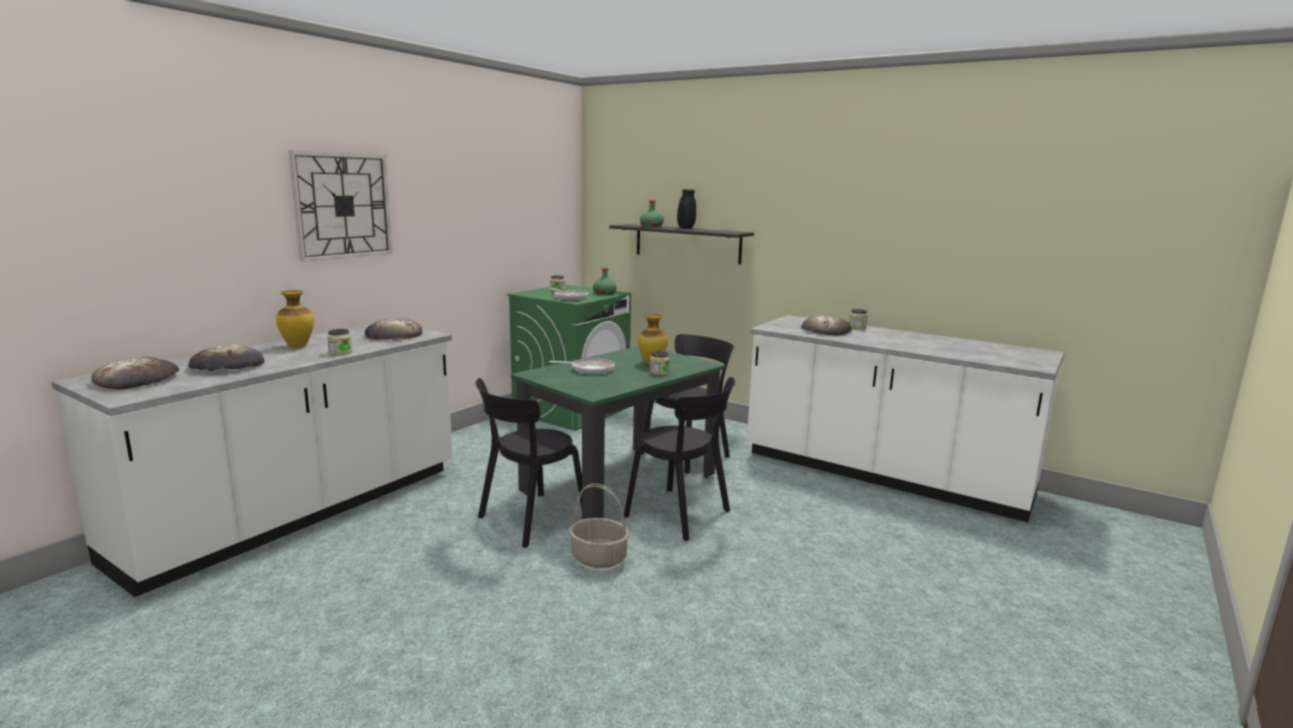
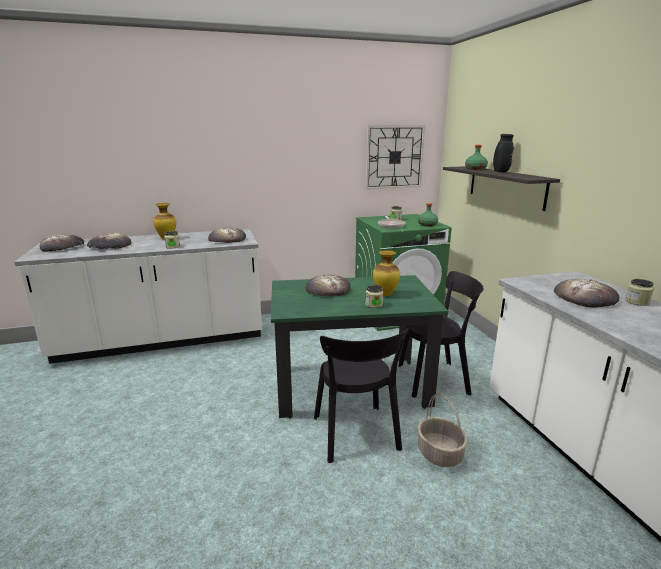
camera: 40 degrees right, 5 degrees up
(343, 206) = (217, 148): wall clock -> wall clock (394, 157)
(528, 521) = (253, 393): black chair -> none
(590, 369) = (328, 289): frying pan -> bread
(599, 558) = (252, 446): basket -> basket (440, 454)

